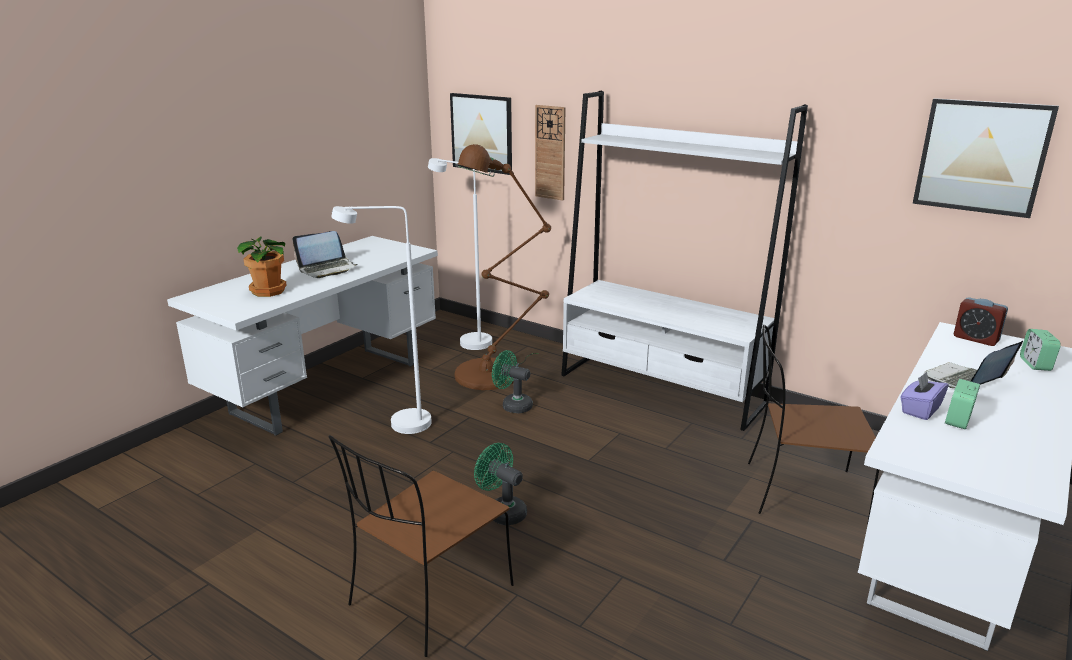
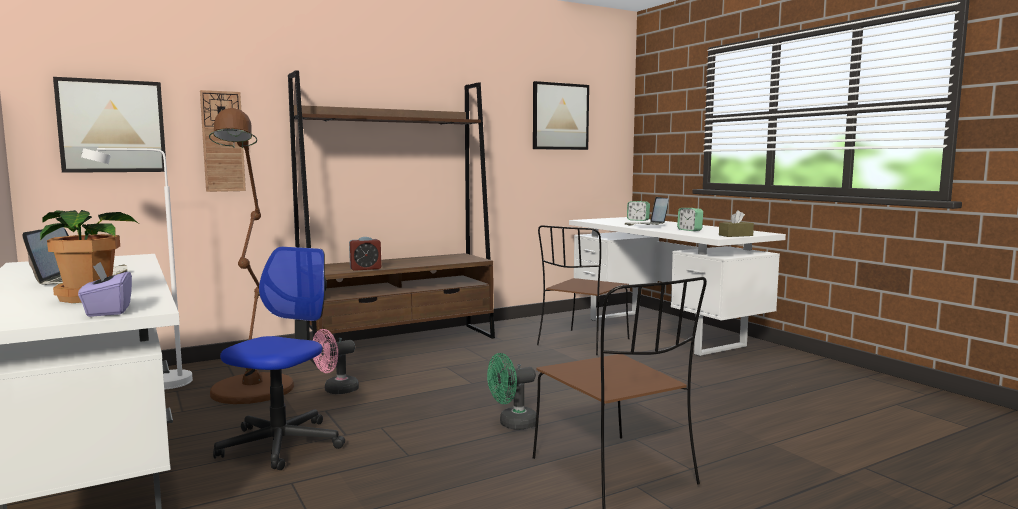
camera: 65 degrees left, 15 degrees down
(399, 425) = (281, 444): white floor lamp -> office chair
(512, 405) = (336, 390): green fan -> pink fan
(661, 389) = (401, 343): white bookcase -> brown bookcase
(920, 410) = (673, 231): purple tissue box -> purple tissue box (108, 311)
(945, 466) = (735, 235): none -> brown tissue box
(975, 339) = (598, 220): alarm clock -> alarm clock (365, 269)

